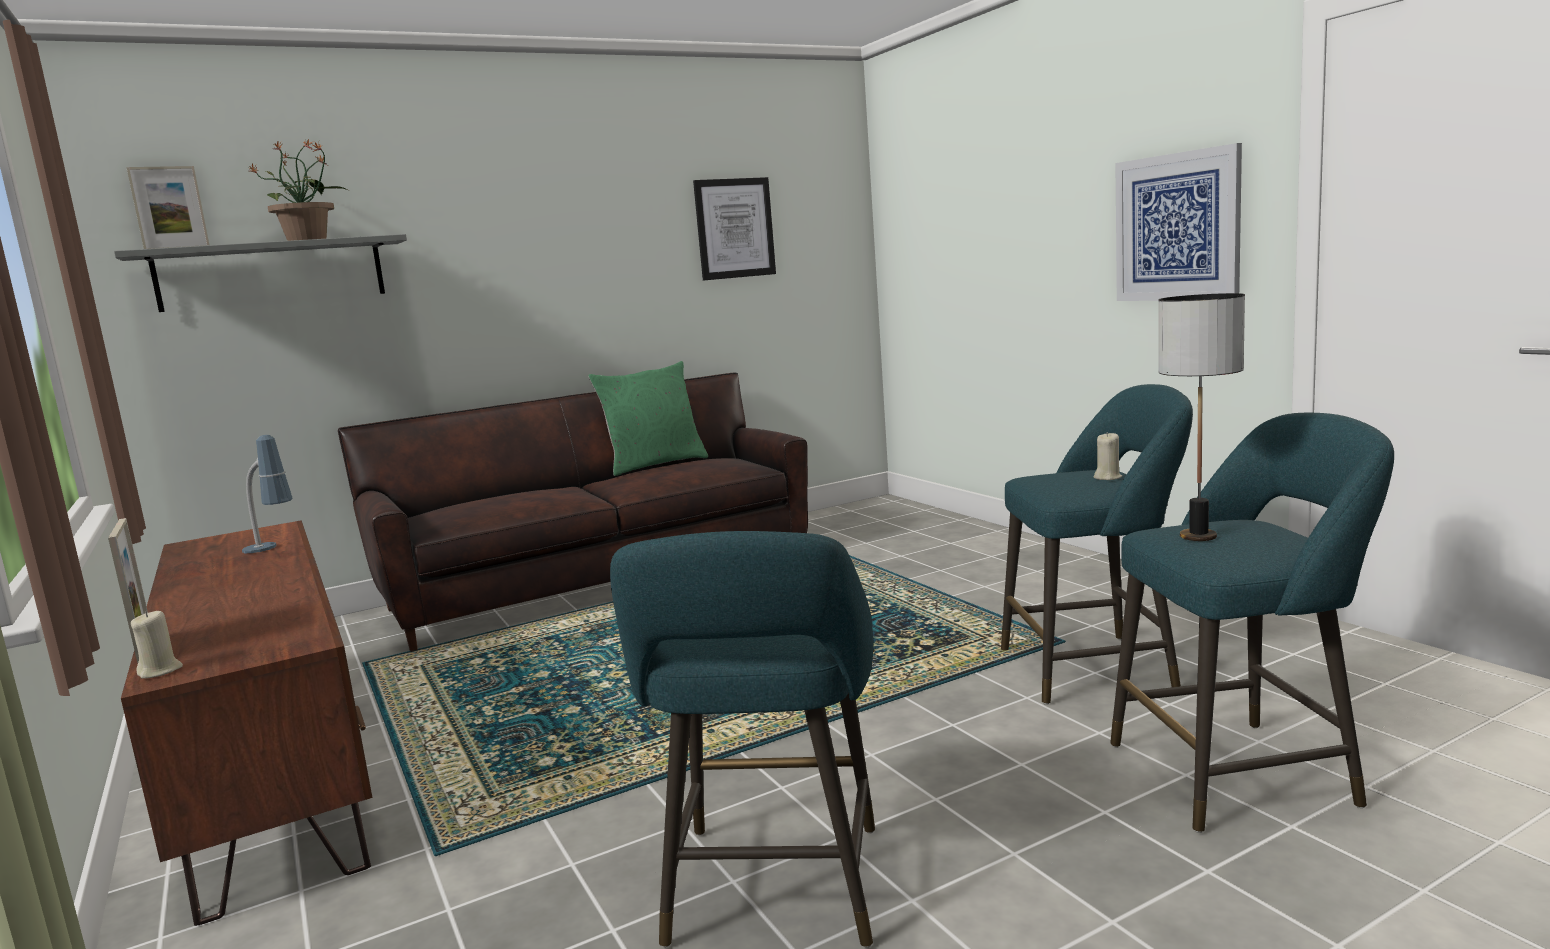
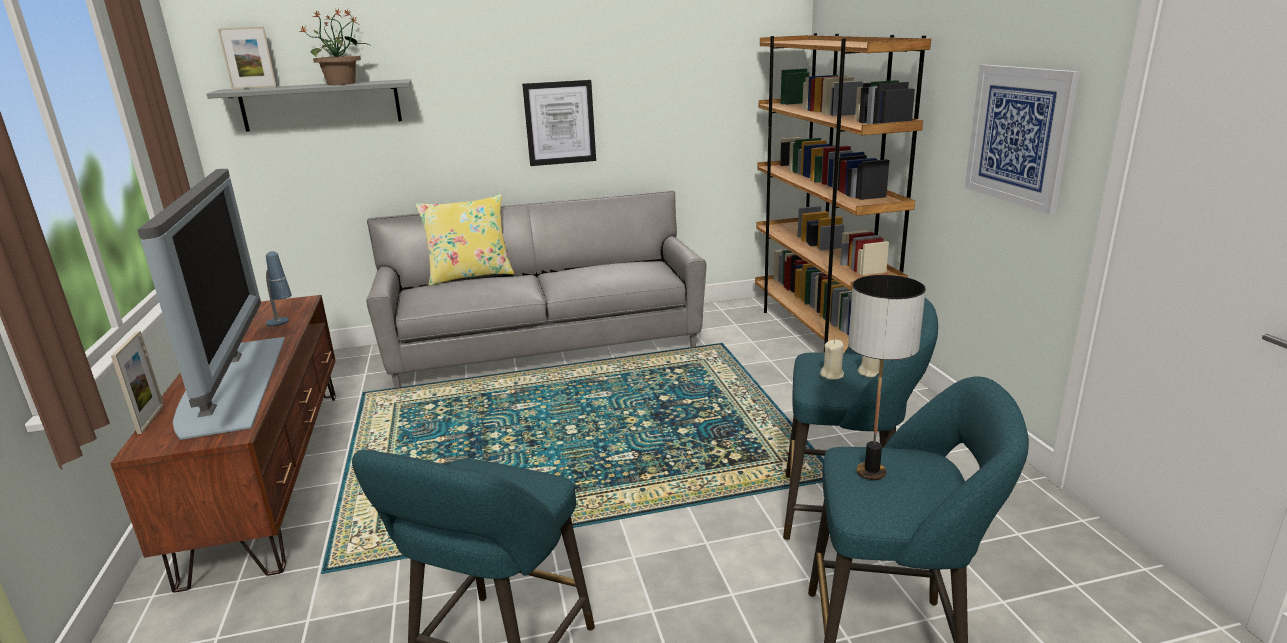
camera: 15 degrees right, 10 degrees up
(160, 671) = (145, 441): beige candle -> beige candle (832, 375)
(247, 605) = (231, 384): none -> television
(493, 493) = (470, 276): none -> yellow pillow
(600, 582) = (545, 346): brown sofa -> grey sofa
(654, 464) = (595, 262): green pillow -> none
(734, 228) = (683, 72): picture -> picture (560, 123)
(940, 525) = (818, 333): none -> brown bookcase

